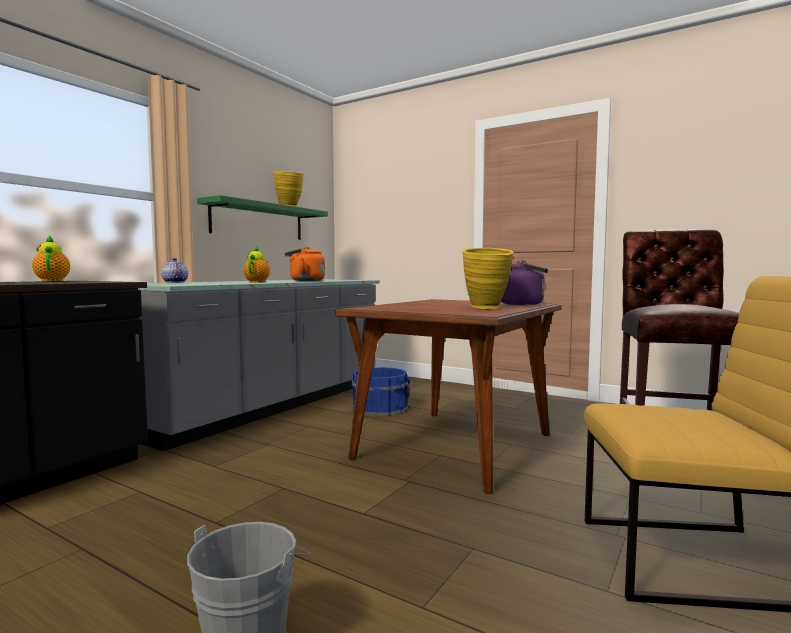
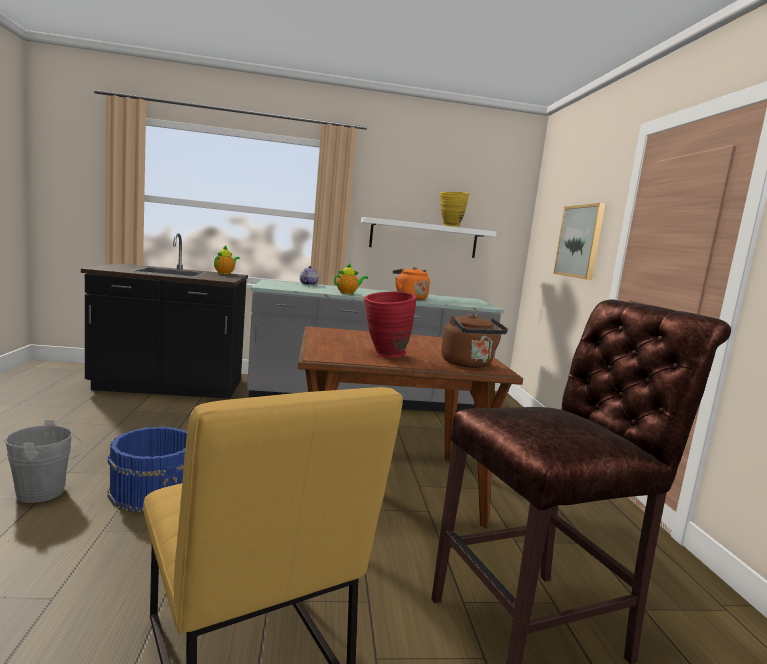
camera: 50 degrees right, 5 degrees up
(258, 221) = (423, 238): green shelf -> white shelf
(380, 407) = (429, 434): blue bucket -> blue bucket (154, 490)
(419, 214) = (579, 241): none -> picture
(487, 308) = (384, 355): yellow vase -> red vase
(524, 304) = (468, 364): purple kettle -> brown kettle

